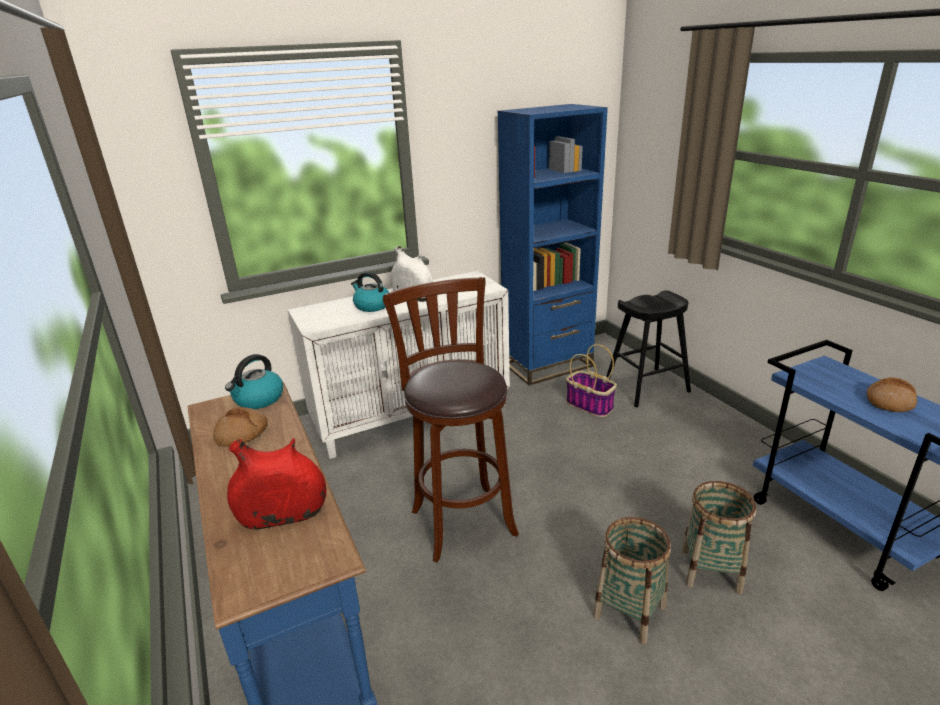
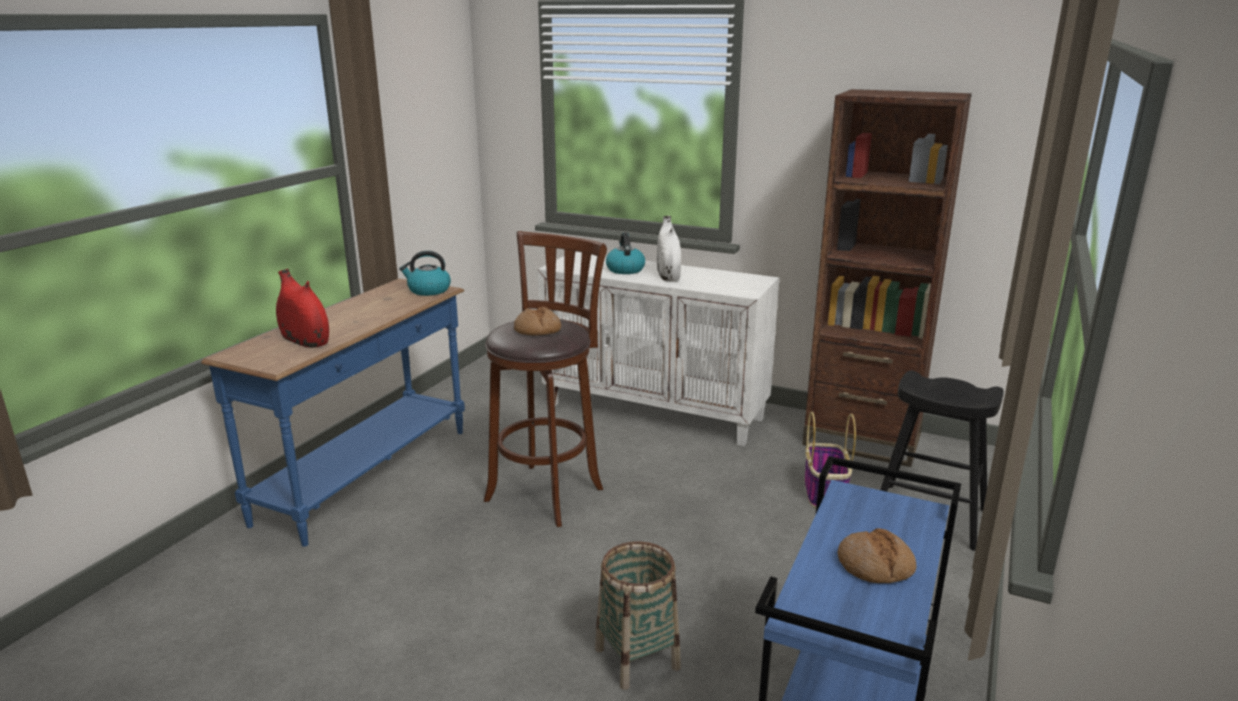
camera: 50 degrees right, 5 degrees down
(242, 434) = (381, 301): bread -> bread (537, 330)
(547, 365) = (862, 440): blue bookcase -> brown bookcase
(629, 611) = (525, 621): basket -> none

